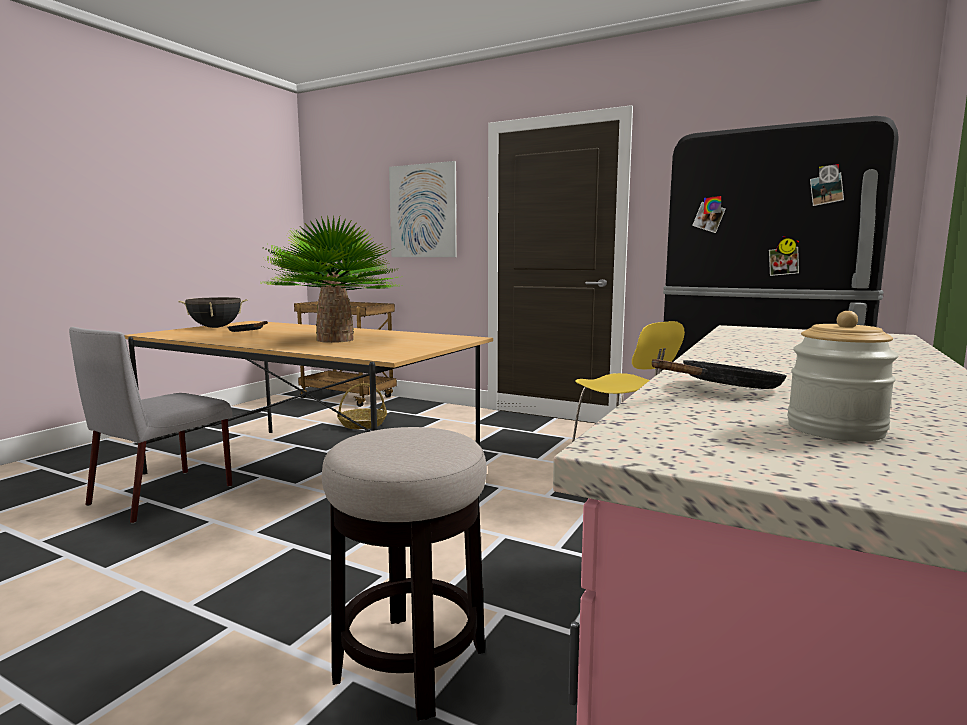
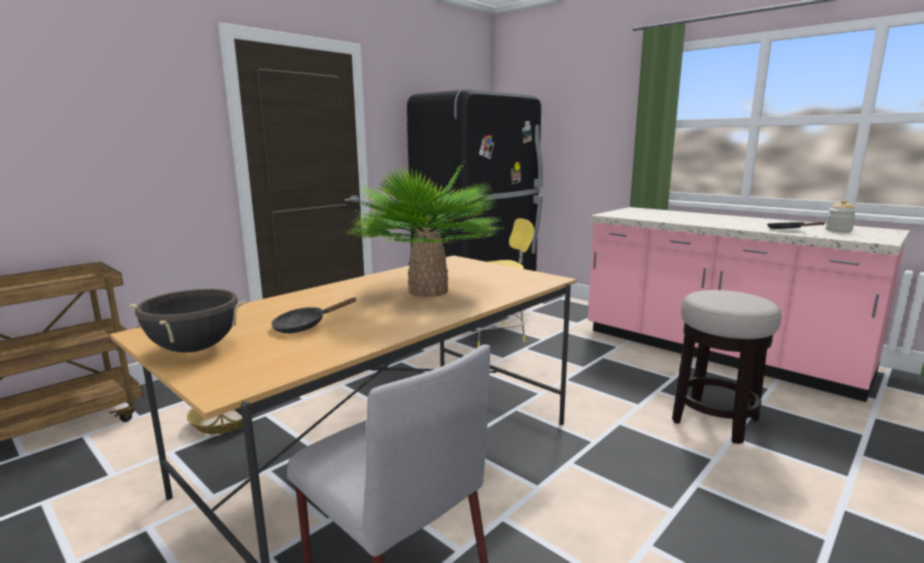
camera: 75 degrees left, 5 degrees up
(423, 211) = (127, 124): picture -> none

